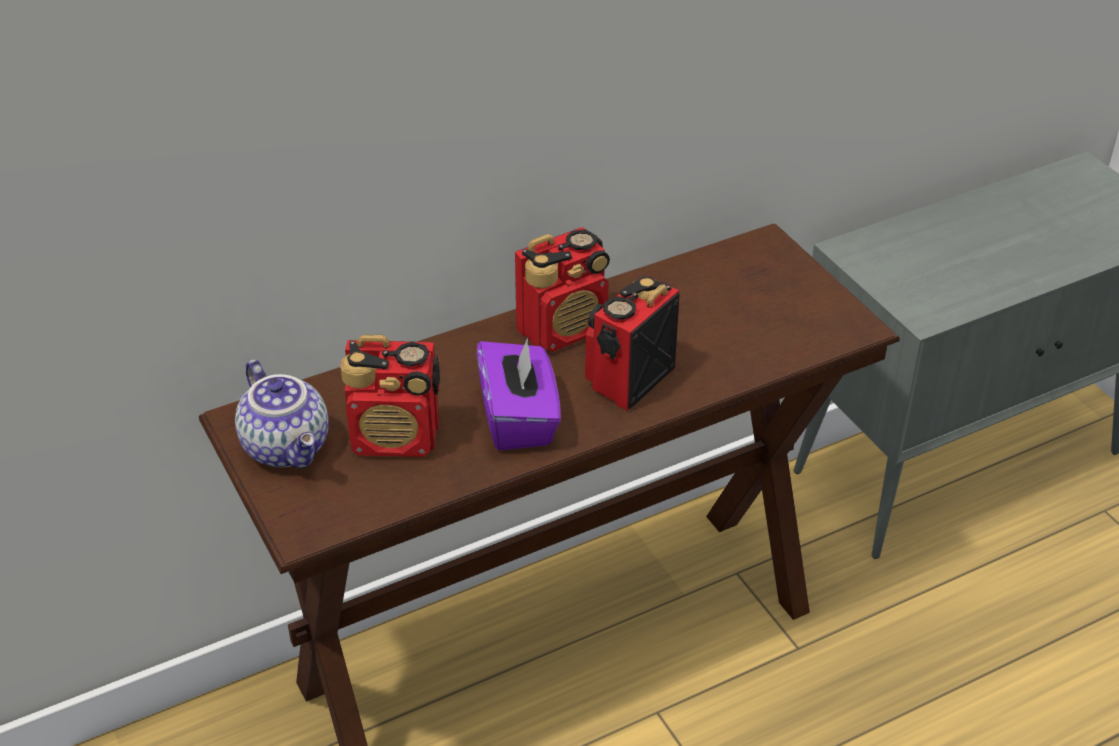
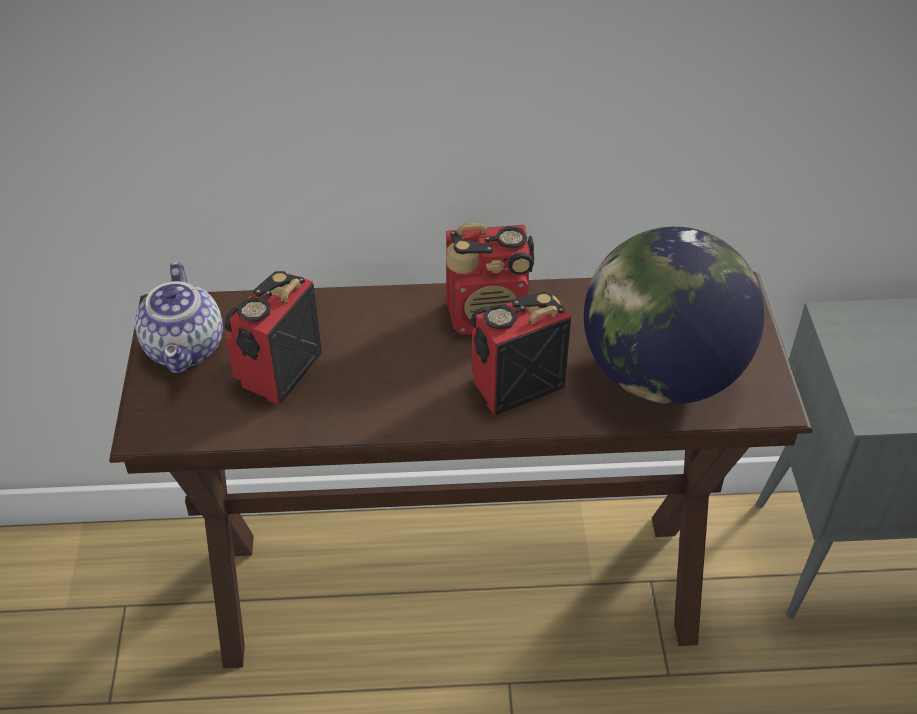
camera: 25 degrees right, 5 degrees up
(396, 438) = (278, 371): radio -> radio turned 90 degrees clockwise
(519, 419) = (393, 389): purple tissue box -> none
(751, 333) = (662, 376): none -> globe

